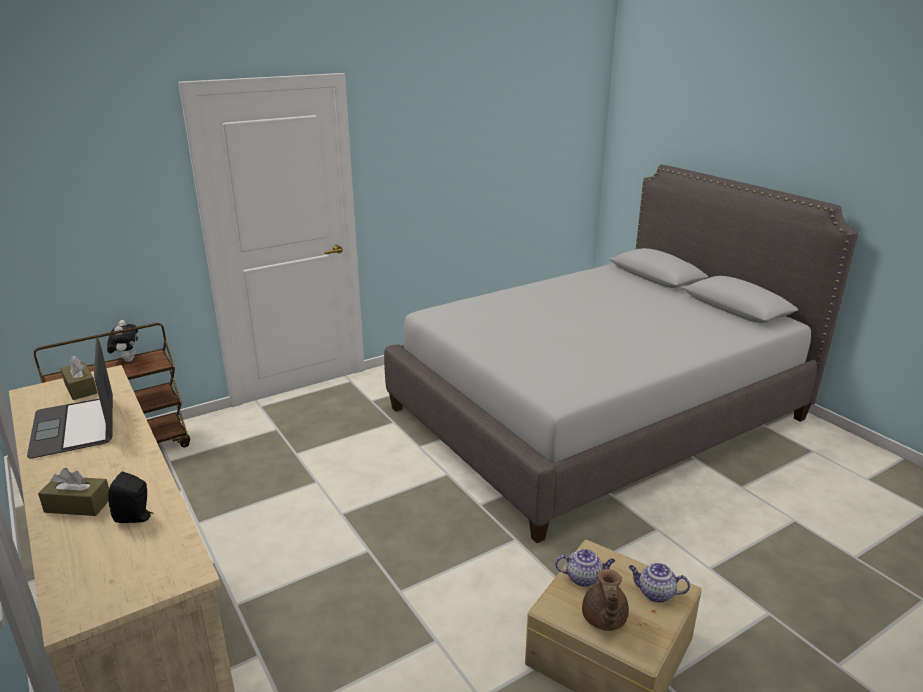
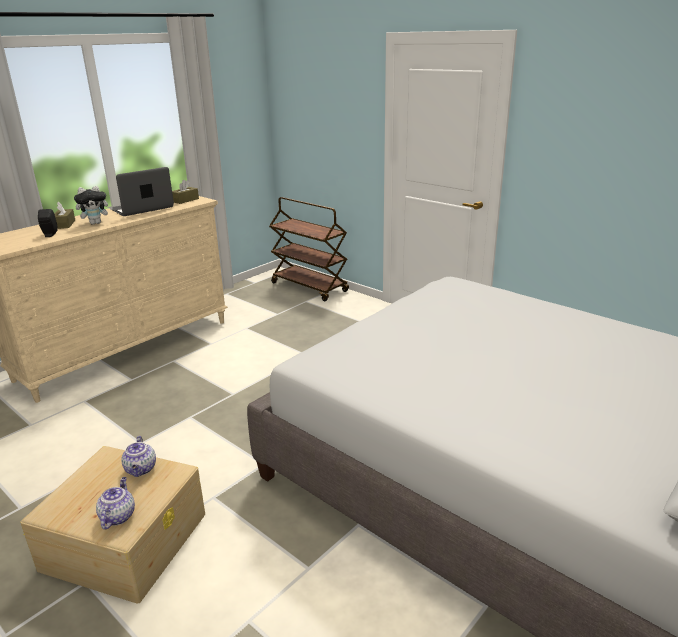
camera: 75 degrees right, 0 degrees up
(127, 360) = (324, 228): plush toy -> plush toy (96, 223)
(603, 619) = (88, 485): brown teapot -> none

